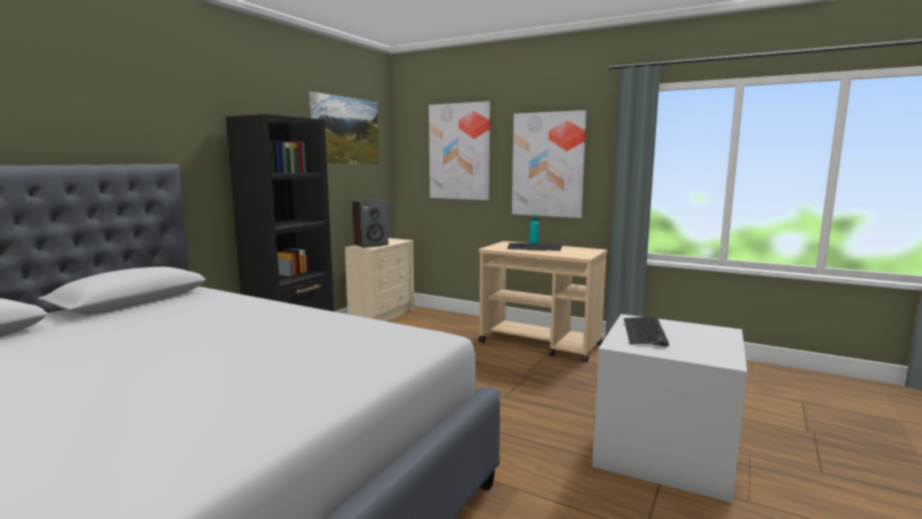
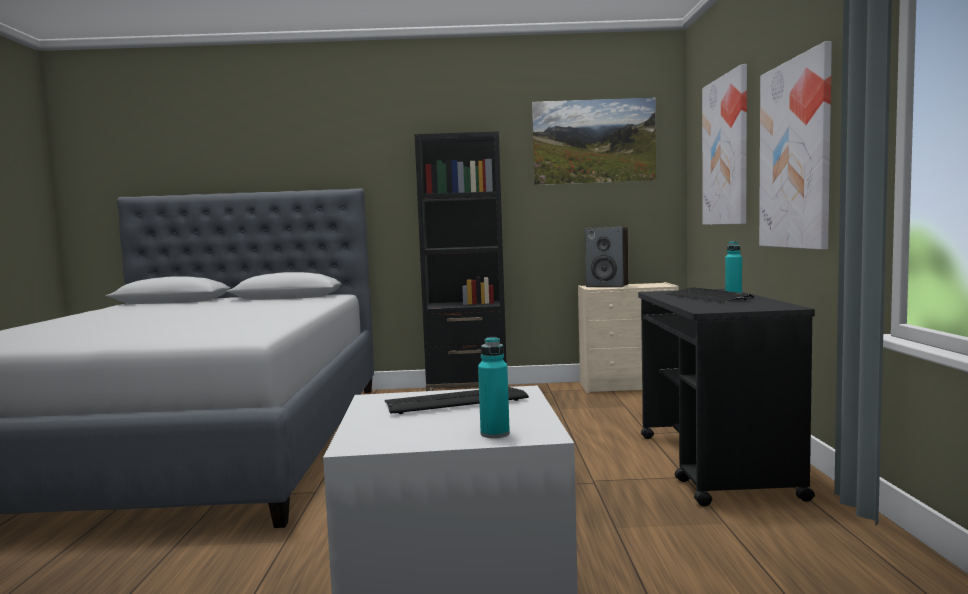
camera: 60 degrees right, 5 degrees down
(541, 344) = (715, 465): beige cart -> black cart
(720, 336) = (495, 434): none -> turquoise bottle

